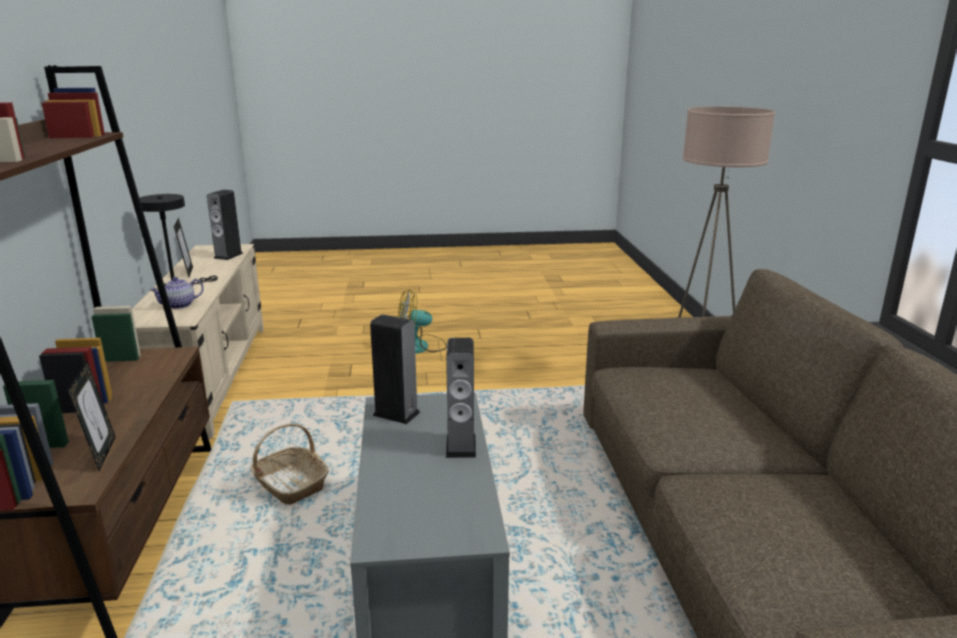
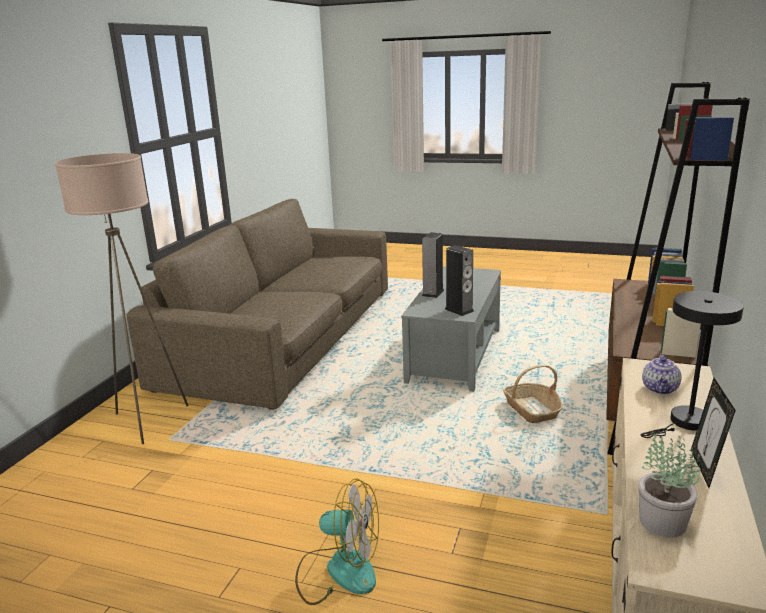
camera: 155 degrees left, 0 degrees up
(101, 454) = (628, 294): picture frame -> none
(179, 305) = (660, 389): teapot -> teapot turned 120 degrees clockwise
(228, 255) = (661, 522): speaker -> potted plant

